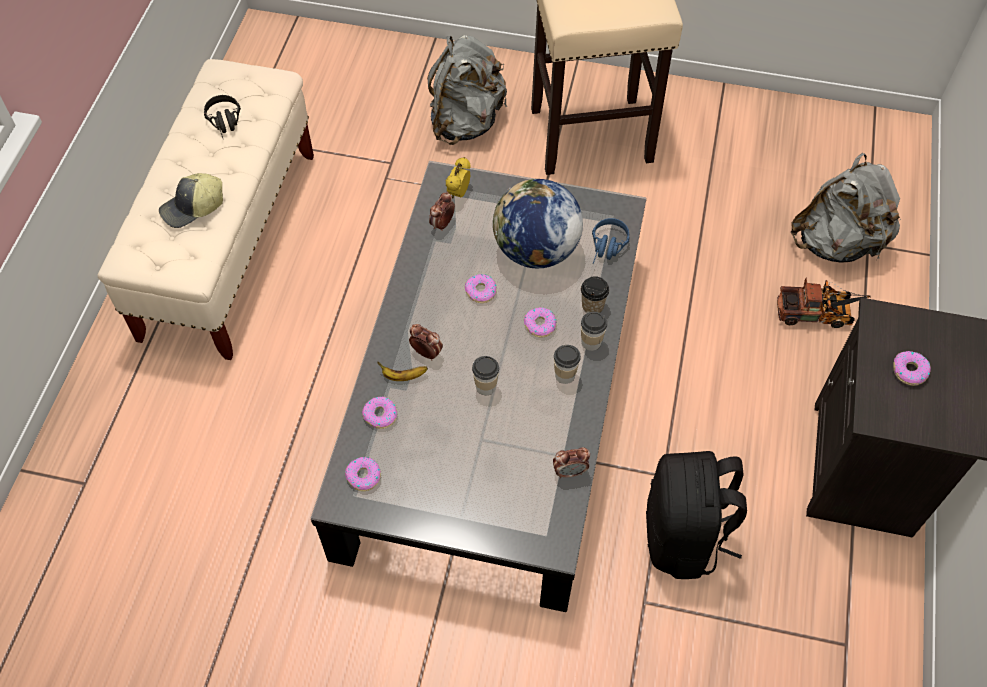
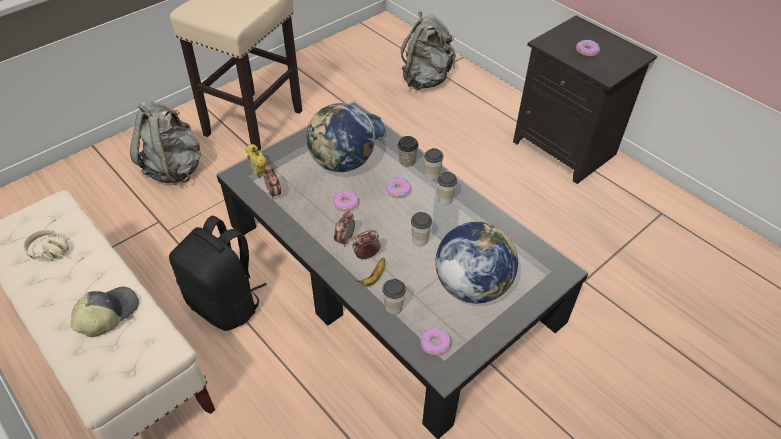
camera: 55 degrees left, 10 degrees down
(193, 208) = (107, 314): cap -> cap turned 150 degrees counterclockwise
(226, 124) = (54, 252): black headphones -> beige headphones
(380, 415) = (393, 307): donut -> cup
(461, 468) = (471, 285): none -> globe
(570, 471) = (515, 234): alarm clock -> alarm clock (345, 239)
(684, 537) = (554, 239): black backpack -> black backpack (226, 304)
(818, 314) = (461, 110): toy truck -> none

